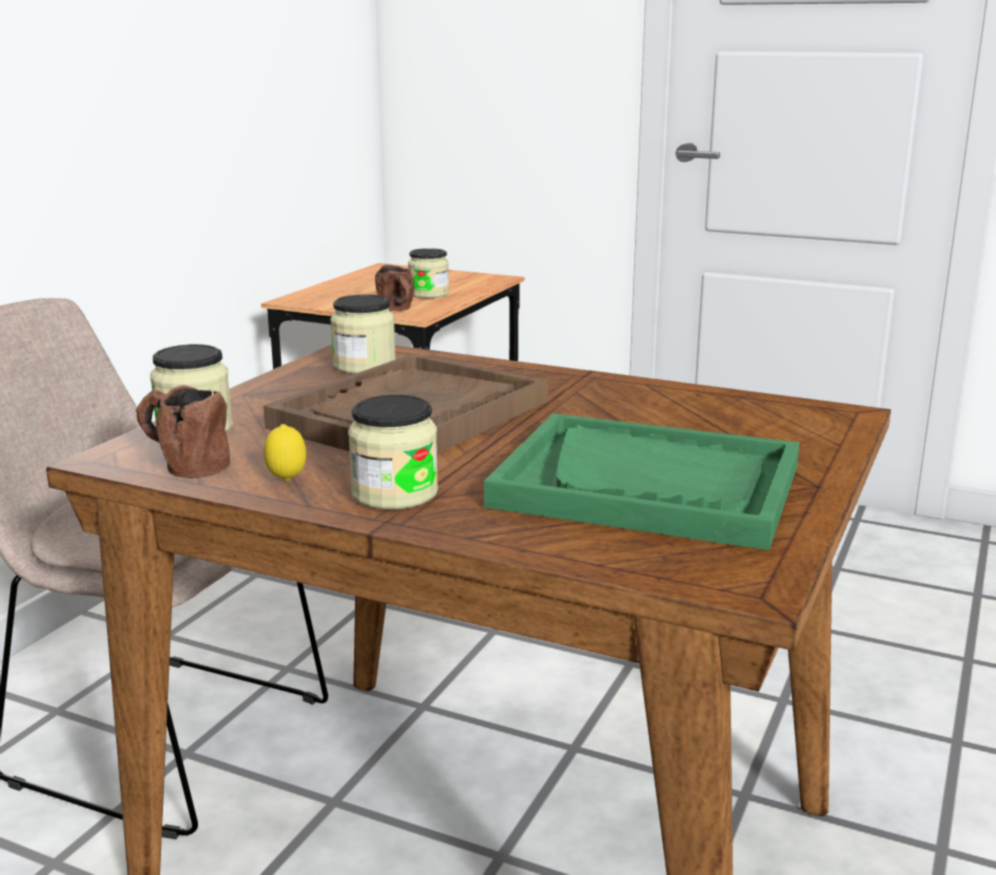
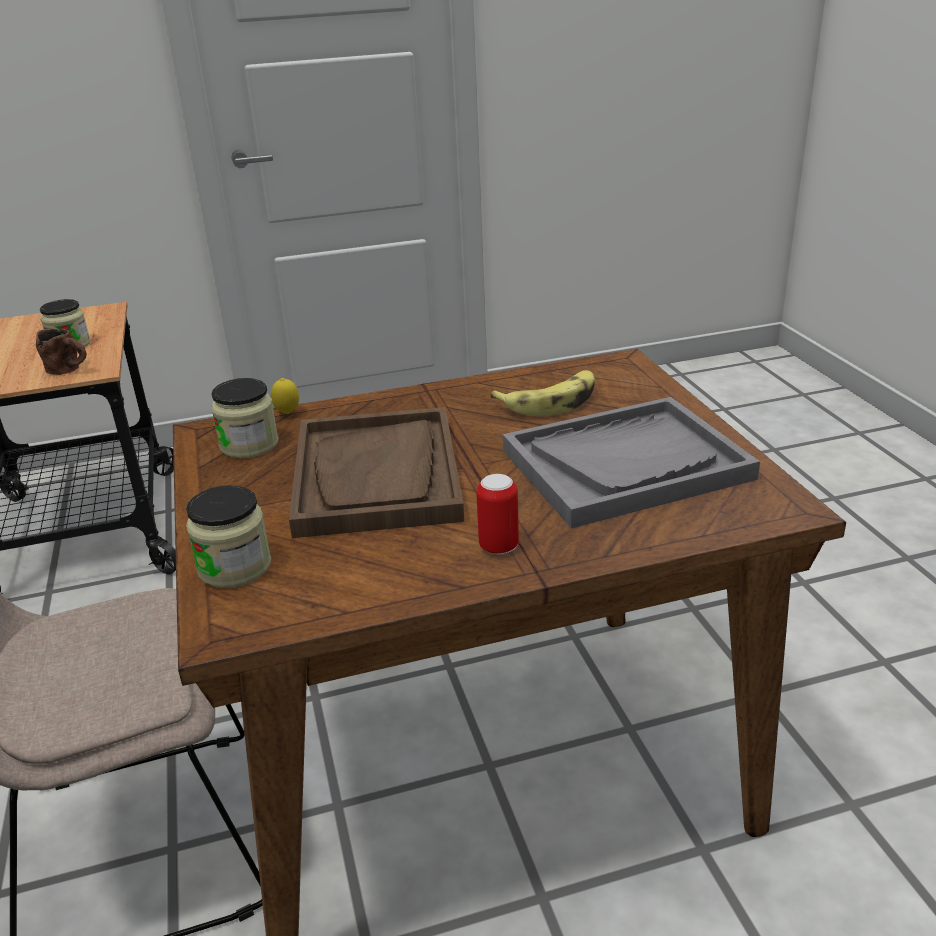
camera: 40 degrees left, 10 degrees up
(182, 464) = (296, 603): brown mug -> none
(287, 480) = (406, 575): lemon -> lemon (287, 414)
(394, 493) = (498, 547): jar -> can
(648, 486) = (625, 464): green tray -> grey tray
(684, 418) = (551, 402): none -> banana

